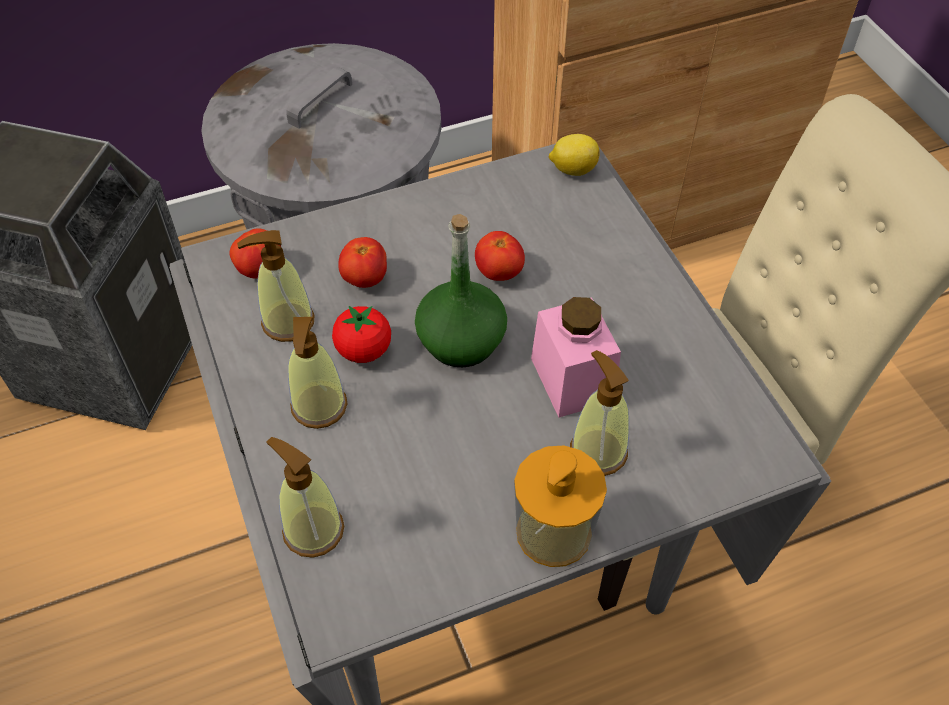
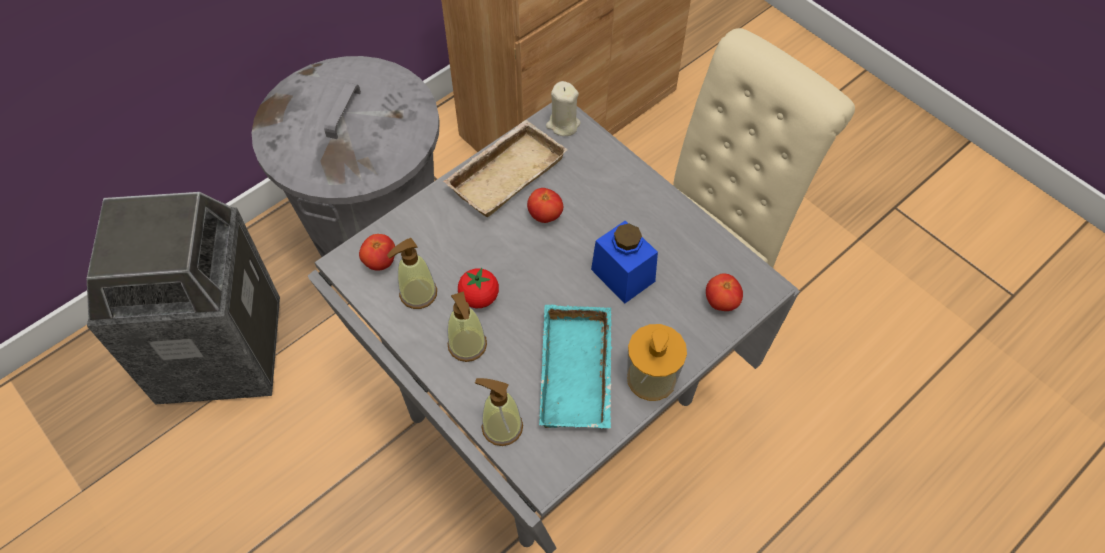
camera: 20 degrees left, 5 degrees up
(365, 279) = (456, 247): tomato -> tomato (721, 302)
(453, 493) = (579, 374): none -> turquoise tray
(461, 341) = (541, 271): green bottle -> none
(471, 206) = (505, 172): none -> beige tray
(572, 169) = (563, 125): lemon -> beige candle
(572, 379) = (623, 275): pink jar -> blue jar
(598, 451) = (657, 318): soap dispenser -> none

